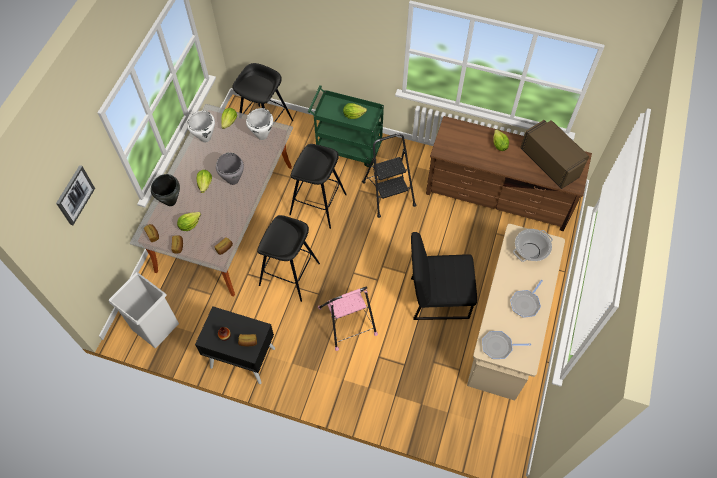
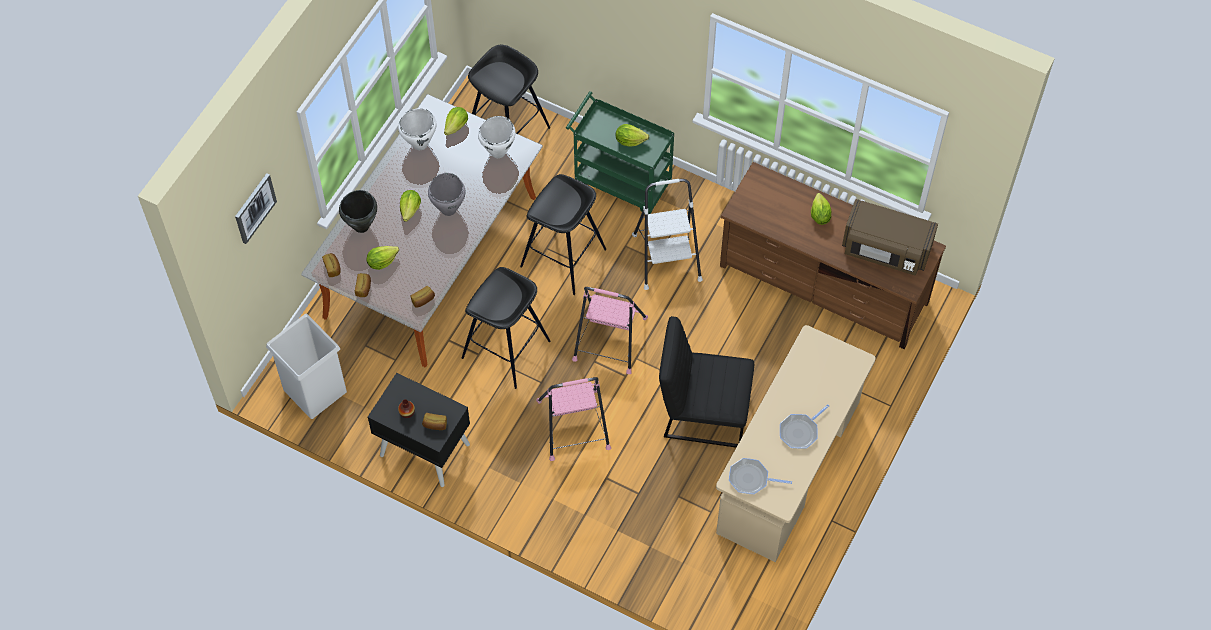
camera: 10 degrees right, 0 degrees up
(360, 256) = (609, 340): none -> pink step ladder
(388, 191) = (666, 254): black step ladder -> white step ladder
(530, 251) = (824, 366): cooking pot -> none
(551, 162) = (885, 250): brown microwave -> brown microwave turned 135 degrees clockwise

